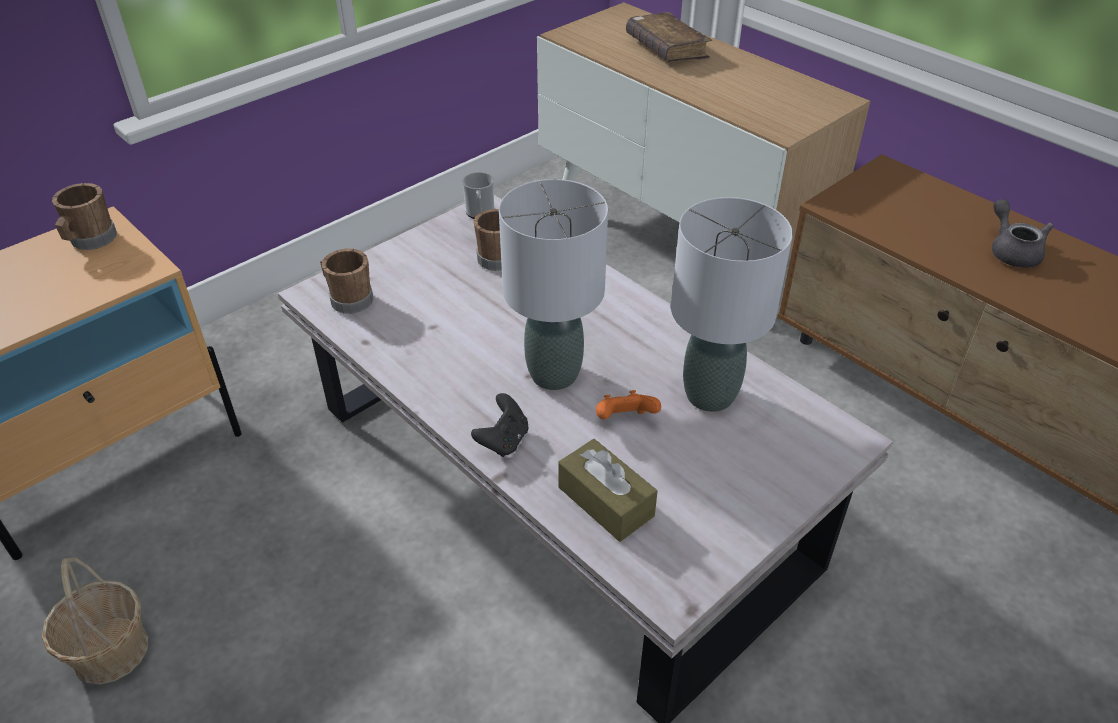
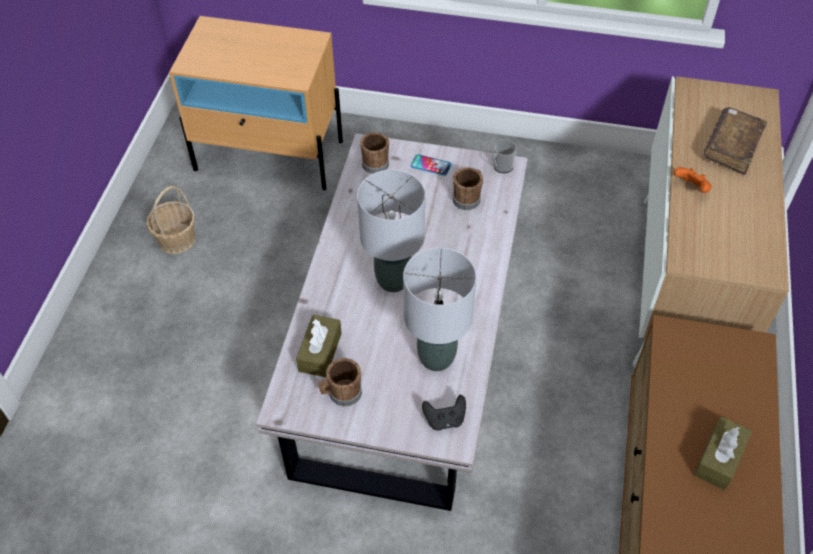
camera: 55 degrees right, 10 degrees up
(90, 241) = (299, 46): brown mug -> brown mug (341, 393)
(412, 259) = (431, 165): none -> phone
(503, 441) = (327, 288): black game controller -> black game controller (444, 420)
(625, 420) = (384, 330): orange game controller -> orange game controller (691, 188)
(1012, 251) = (719, 458): grey teapot -> brown tissue box

